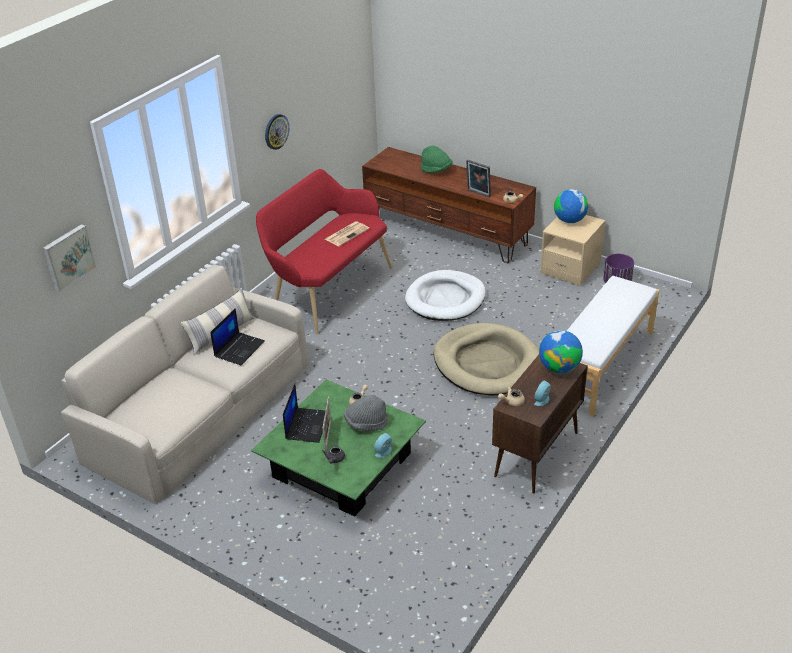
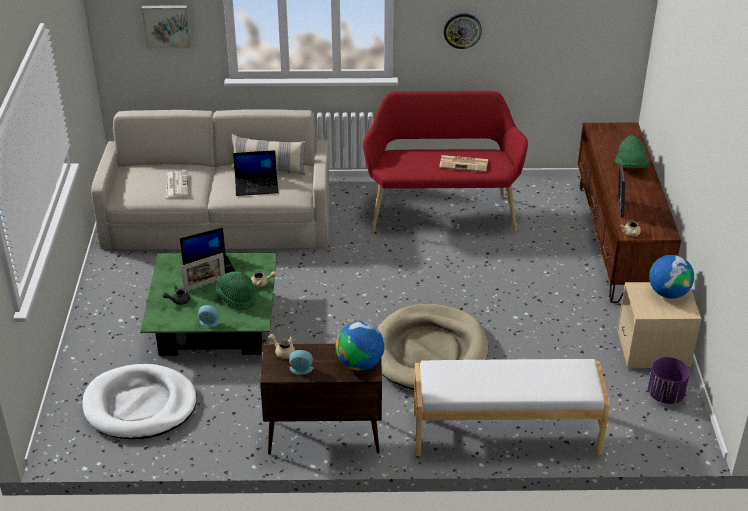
camera: 55 degrees right, 0 degrees up
(180, 394) = (176, 184): none -> newspaper
(366, 423) = (237, 298): grey hat -> green hat
(445, 299) = (503, 285): white dog bed -> white dog bed (140, 406)

